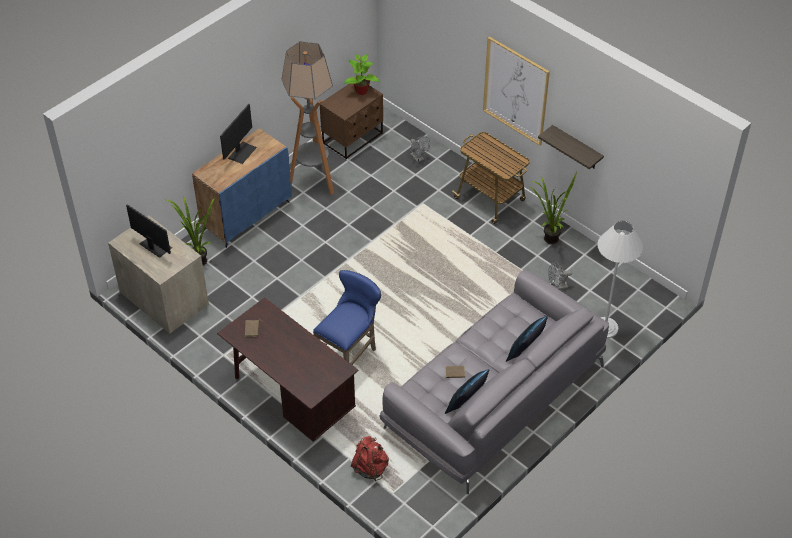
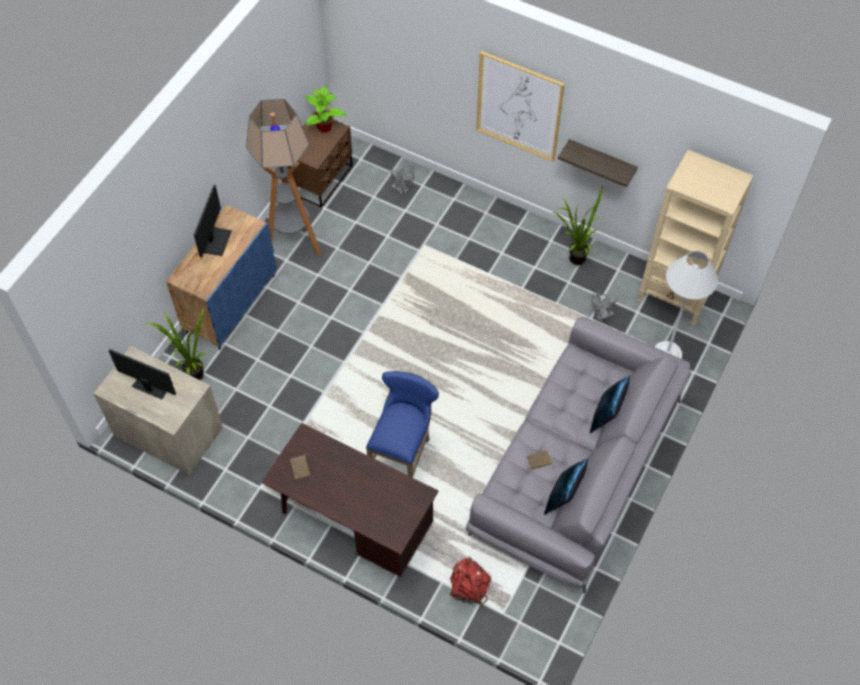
camera: 15 degrees left, 10 degrees up
(490, 200) = (497, 225): cart -> none
(627, 285) = (675, 297): none -> beige bookcase

